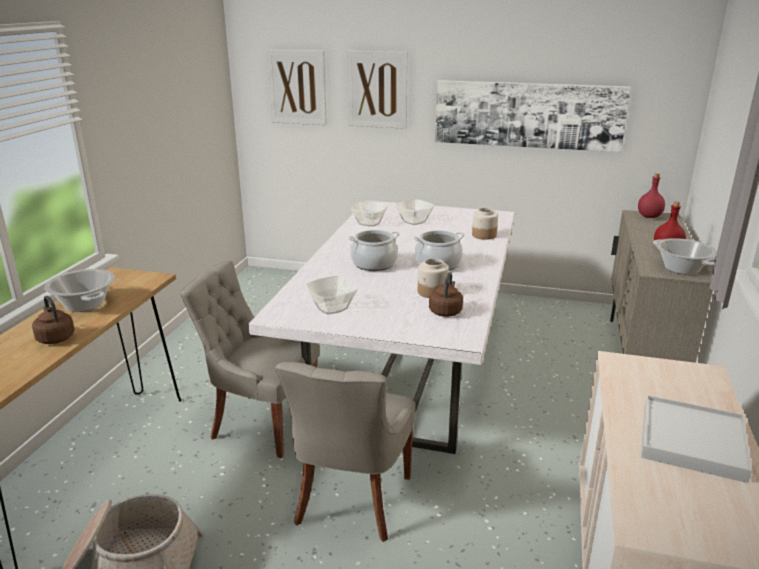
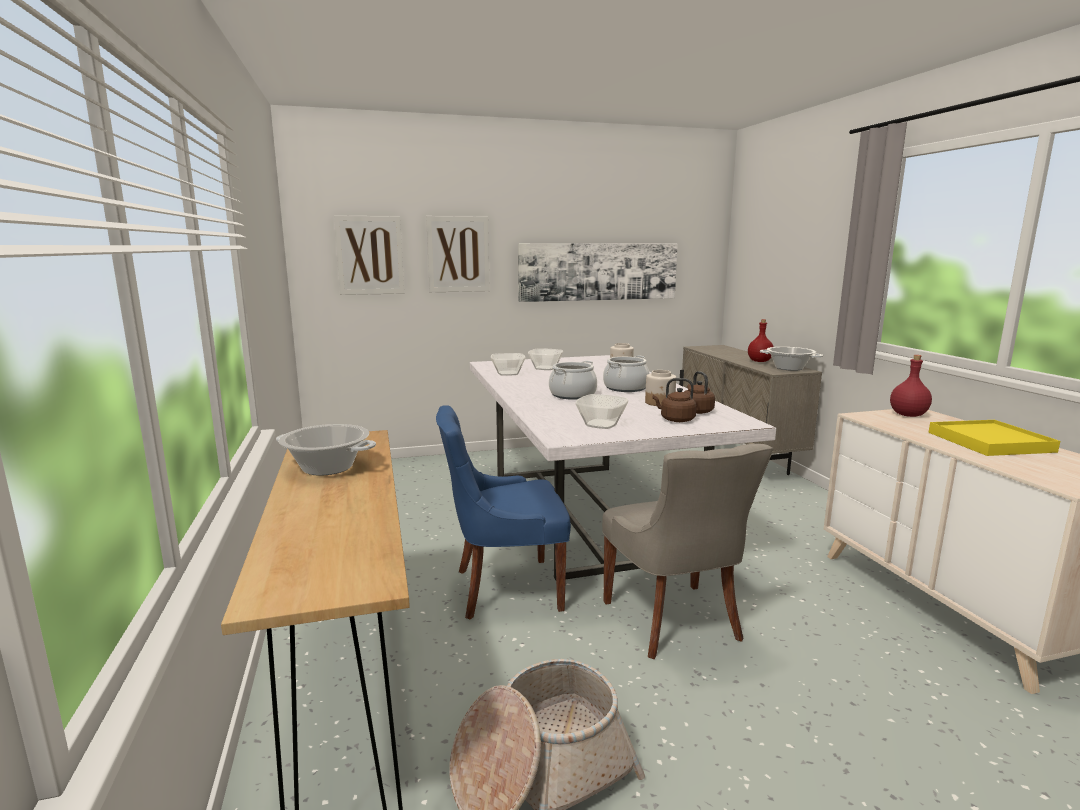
camera: 30 degrees left, 10 degrees down
(55, 338) = (352, 498): brown kettle -> brown kettle (675, 420)
(262, 422) = (504, 588): grey chair -> blue chair
(649, 216) = (709, 347): red bottle -> red bottle (908, 415)
(692, 441) = (989, 442): white tray -> yellow tray

